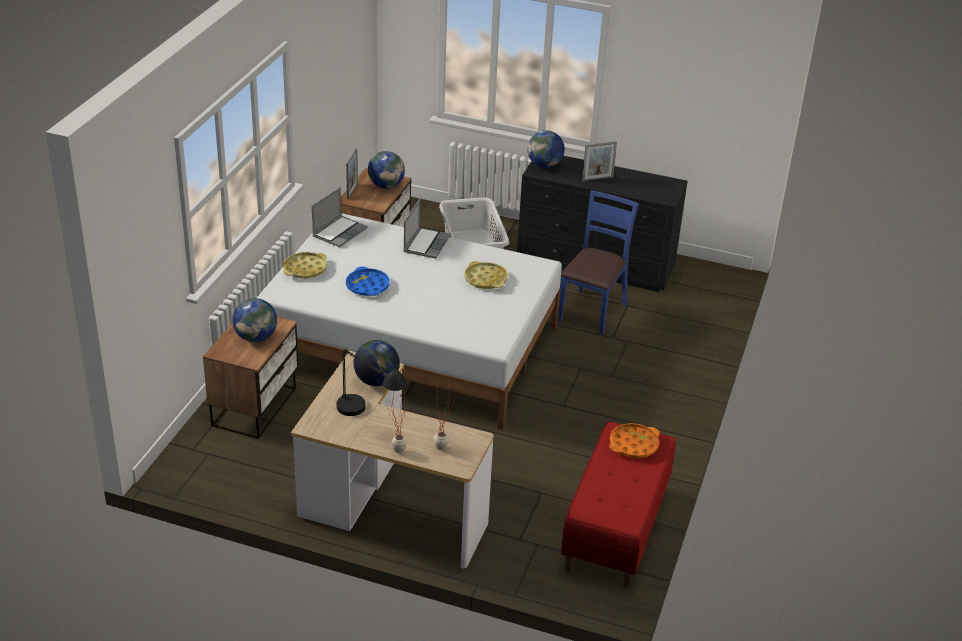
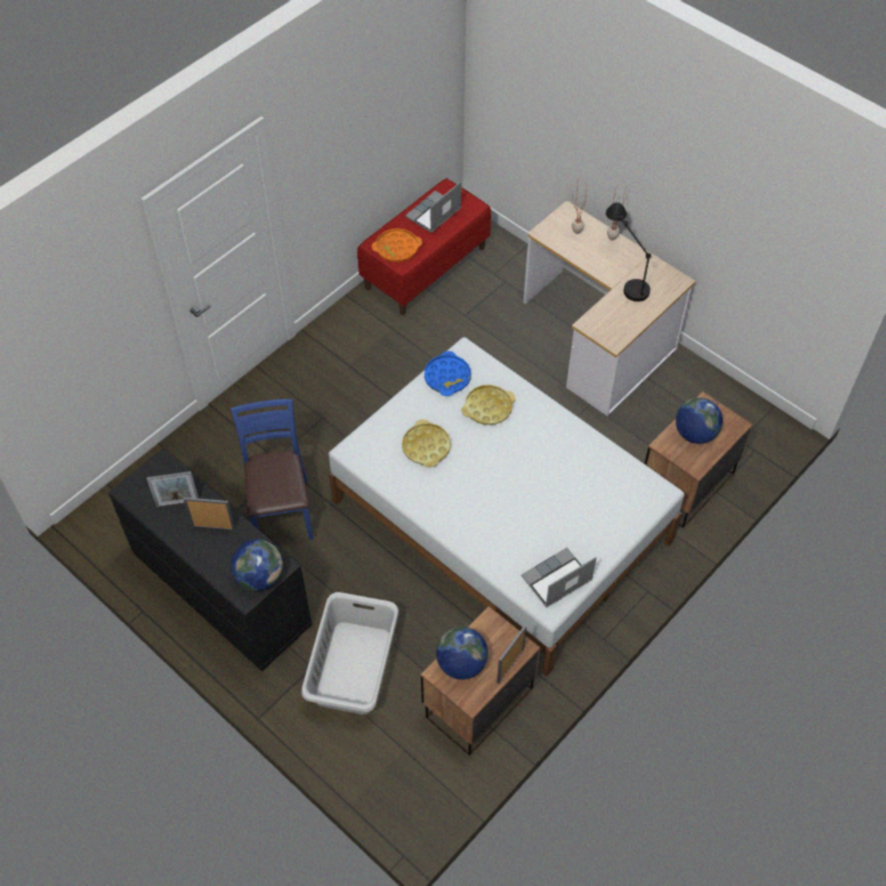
camera: 155 degrees left, 20 degrees up
(305, 269) = (617, 523): yellow tray -> yellow tray (488, 408)
(367, 286) = (557, 474): blue tray -> blue tray (447, 377)
(376, 381) = (604, 312): globe -> none
(426, 244) = (462, 526): laptop -> laptop (433, 214)
(592, 311) = (281, 512): blue chair -> blue chair turned 120 degrees clockwise
(634, 184) = (178, 503): none -> picture frame

